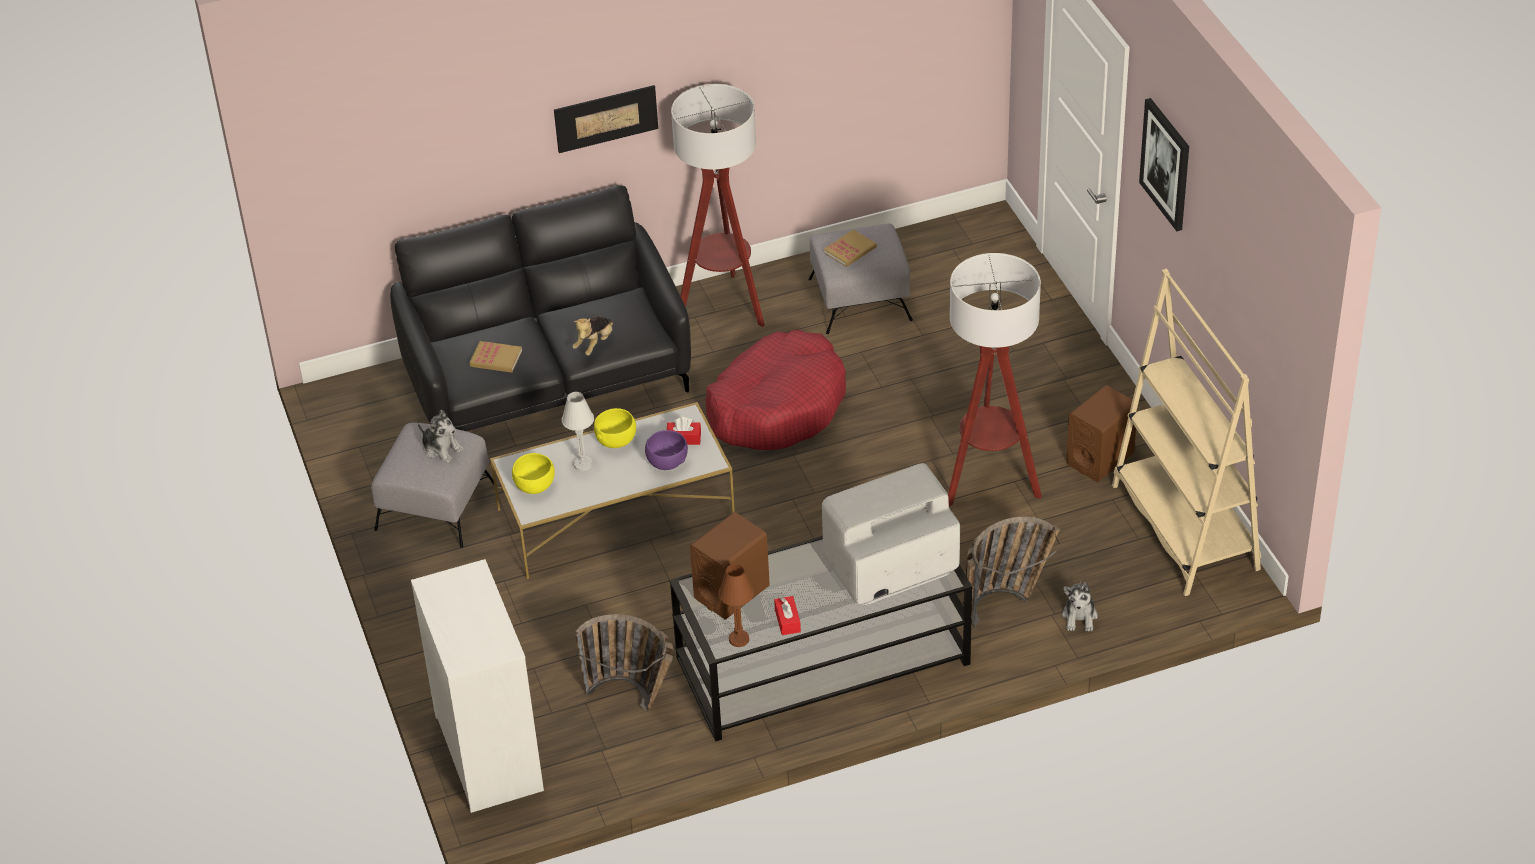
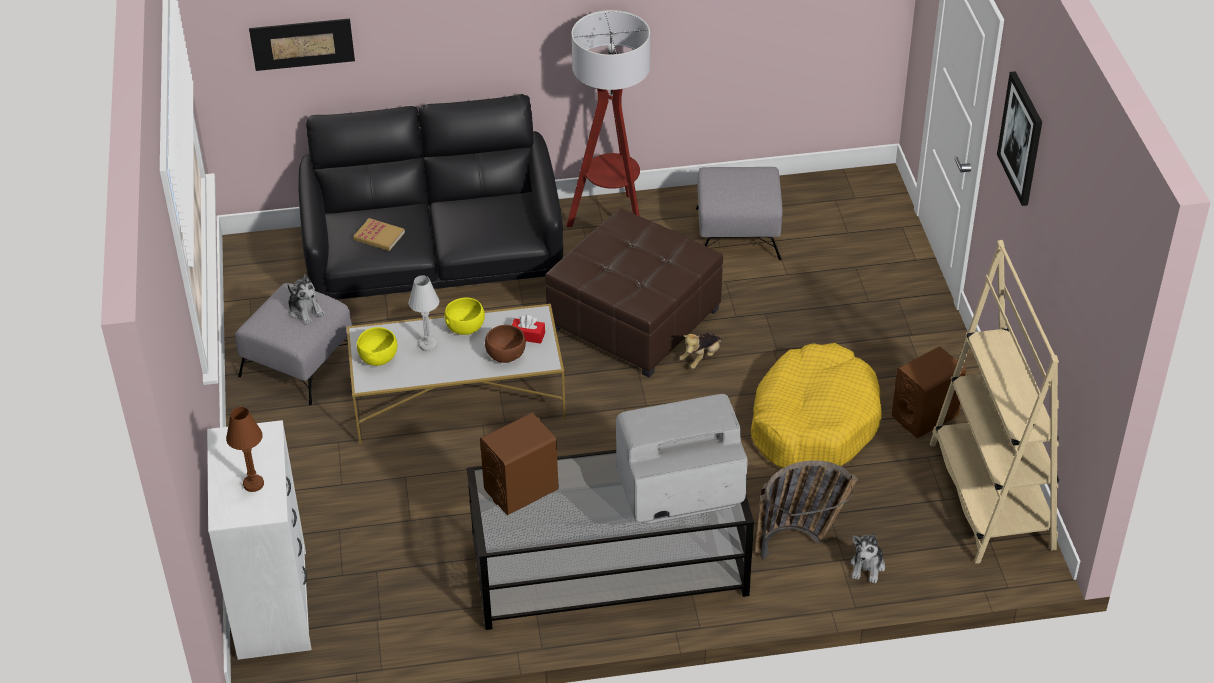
camera: 10 degrees right, 0 degrees up
(595, 344) = (472, 236): plush toy -> plush toy (701, 358)
(606, 118) = (514, 29): picture -> picture (302, 44)
(634, 698) = (422, 575): basket -> none
(667, 462) = (505, 355): purple bowl -> brown bowl
(739, 639) = (514, 537): brown table lamp -> brown table lamp (253, 484)
(777, 406) = (634, 319): red dog bed -> brown ottoman
(787, 621) = (566, 526): red tissue box -> none
(850, 250) = (730, 185): book -> none
(989, 483) = (813, 422): floor lamp -> yellow dog bed

